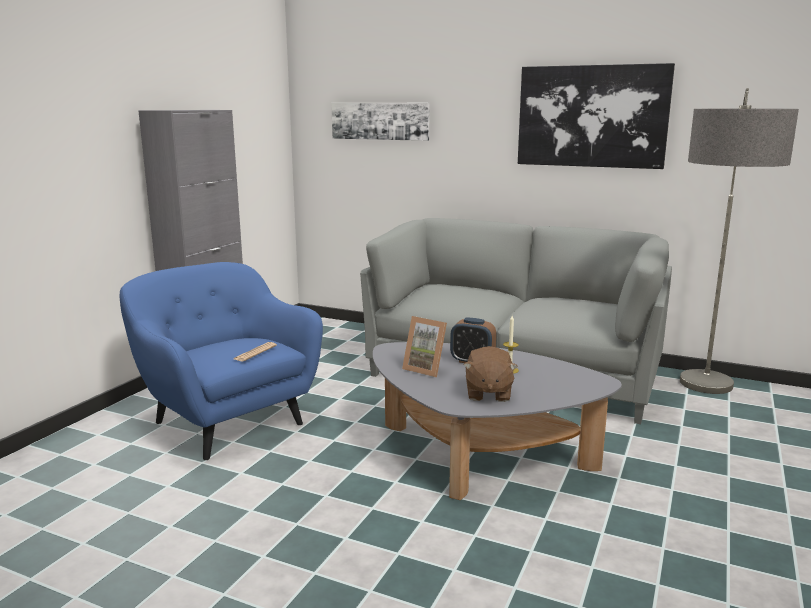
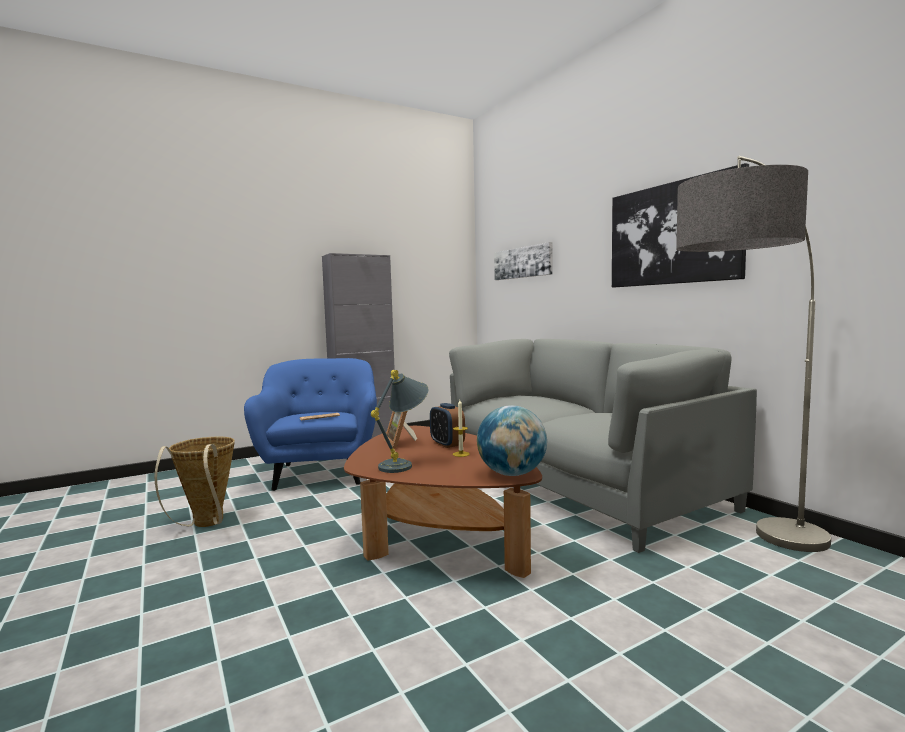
camera: 35 degrees right, 10 degrees down
(206, 526) = (205, 525): none -> basket
(479, 457) = (437, 536): grey coffee table -> brown coffee table
(488, 393) = (404, 464): brown plush toy -> grey table lamp
(593, 382) = (512, 474): none -> globe

